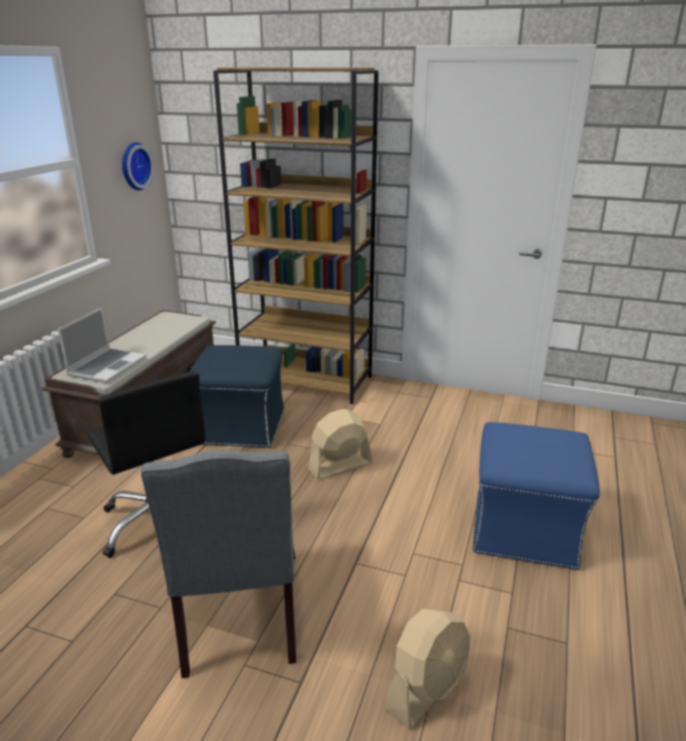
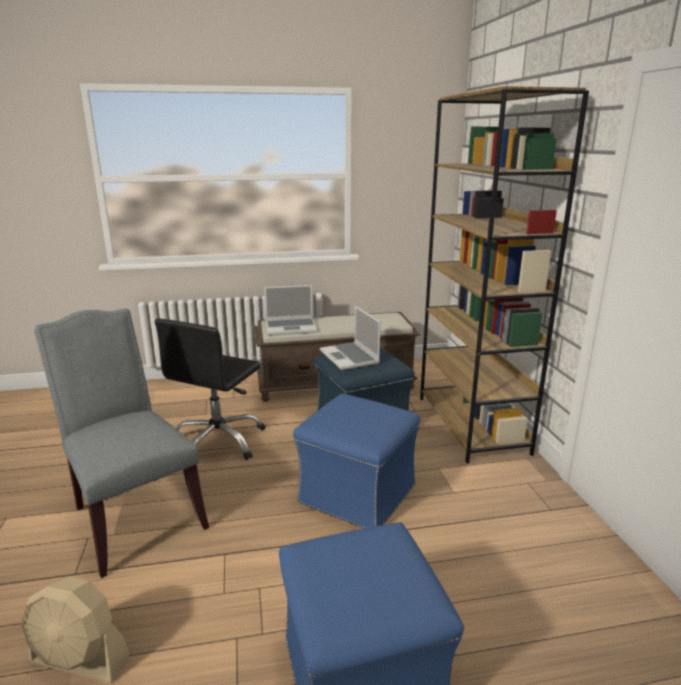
camera: 60 degrees right, 5 degrees down
(134, 166) = (415, 187): wall clock -> none
(225, 362) = (350, 357): none -> laptop
(239, 617) = (134, 516): grey chair -> grey chair turned 90 degrees clockwise
(340, 466) = (356, 493): beige fan -> blue ottoman

